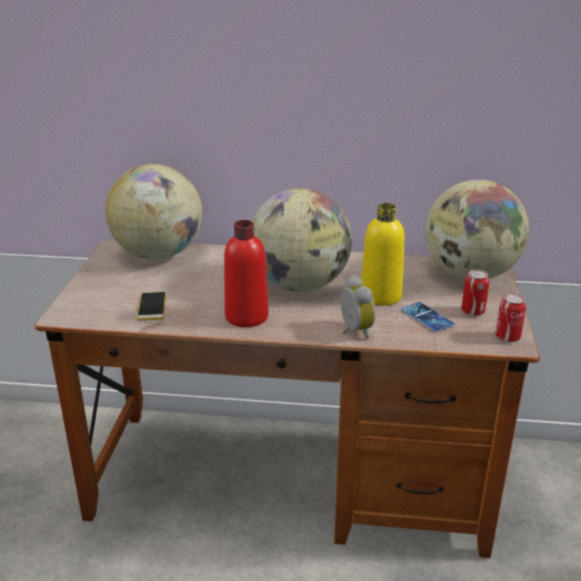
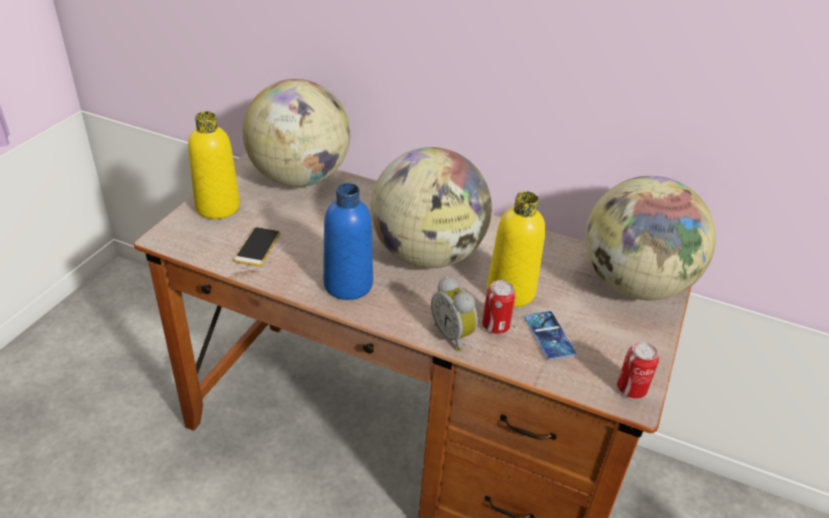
camera: 15 degrees right, 10 degrees up
(98, 286) = (218, 207): none -> yellow bottle
(246, 316) = (348, 284): red bottle -> blue bottle
(353, 331) = (454, 334): alarm clock -> alarm clock turned 150 degrees clockwise
(473, 311) = (608, 340): can -> can (495, 326)

